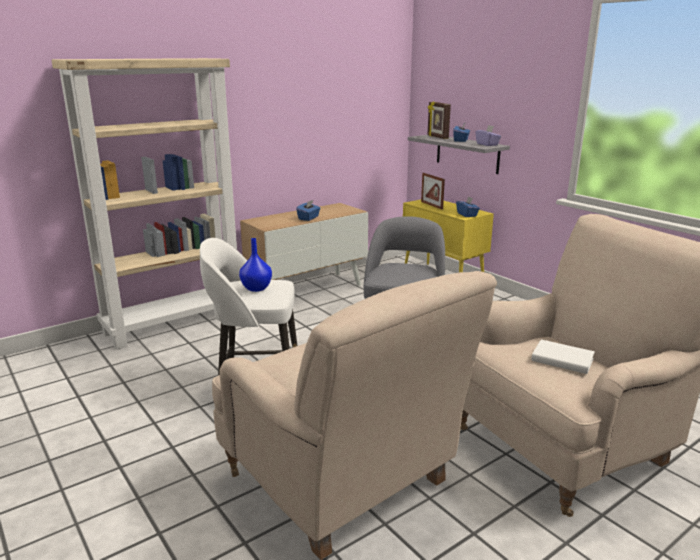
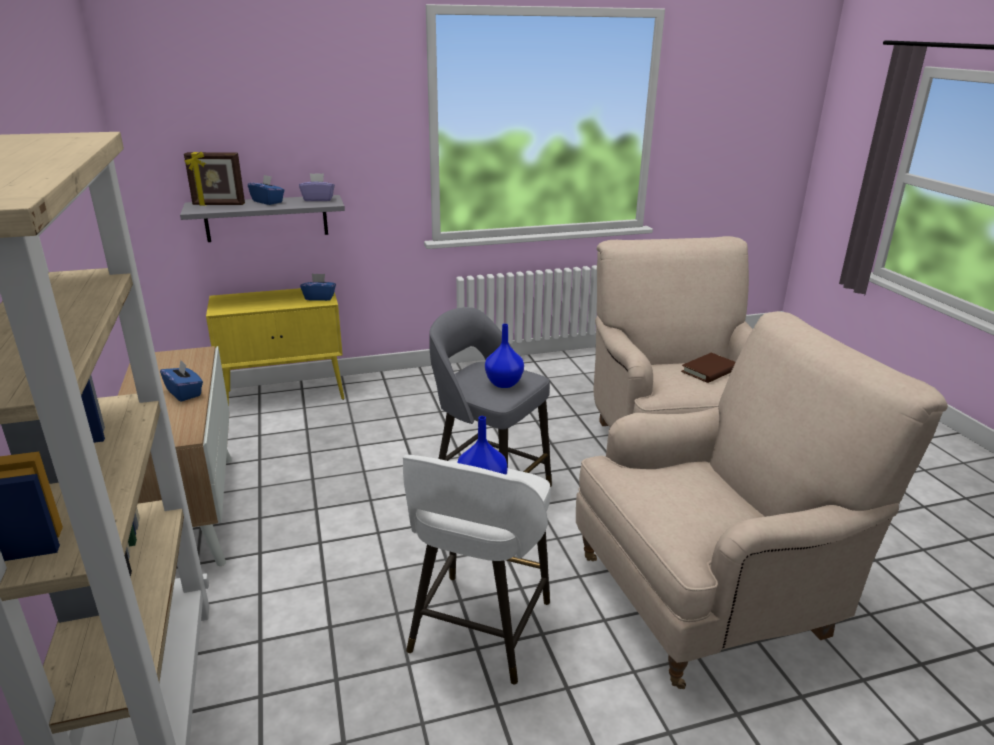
camera: 70 degrees left, 5 degrees up
(399, 275) = (503, 383): none -> blue vase
(431, 205) = (248, 304): picture frame -> none
(562, 360) = (709, 371): white book -> brown book

